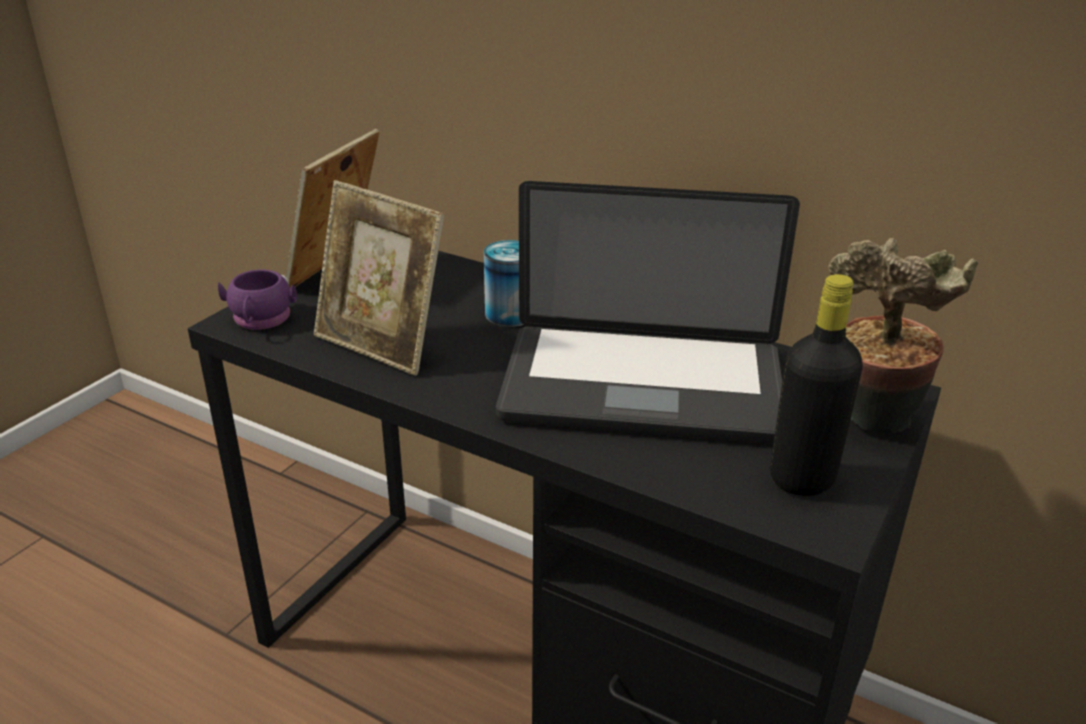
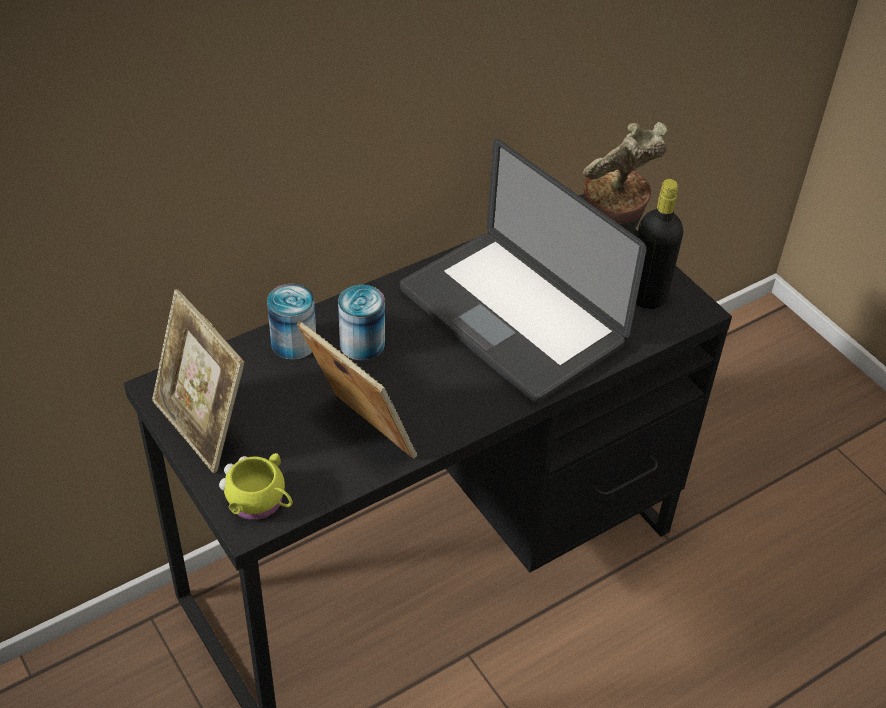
camera: 65 degrees left, 15 degrees up
(261, 320) = (260, 502): purple mug -> yellow mug
(381, 345) = (359, 435): picture frame -> picture frame turned 105 degrees counterclockwise
(479, 282) = (293, 343): none -> can
(642, 387) = (511, 317): laptop -> laptop turned 105 degrees clockwise

